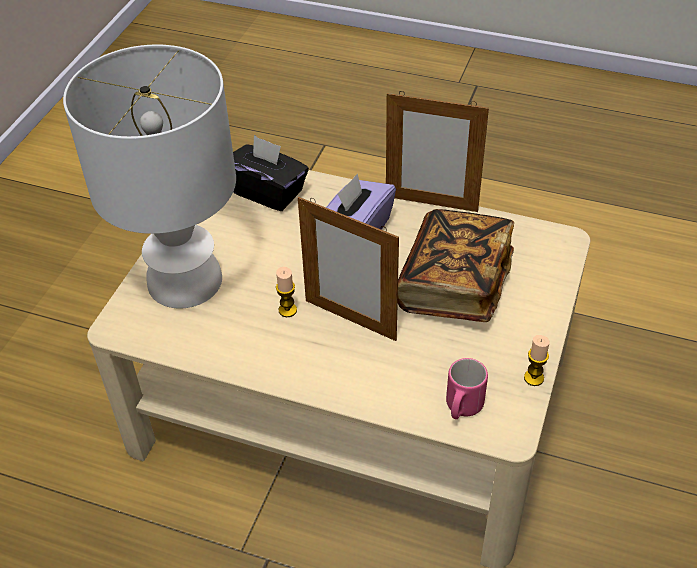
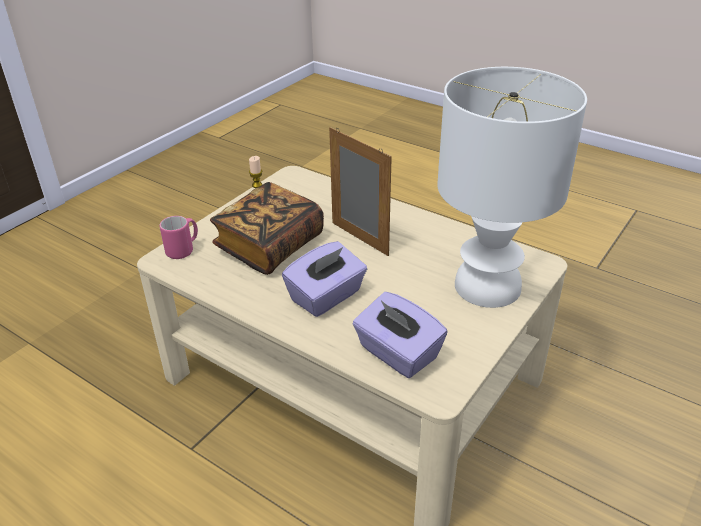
camera: 165 degrees left, 10 degrees down
(267, 191) = (397, 354): black tissue box -> purple tissue box
(287, 310) = (404, 252): candle -> none
(431, 203) = (243, 309): picture frame -> none
(462, 408) = (311, 187): pink mug -> pink mug (184, 250)

